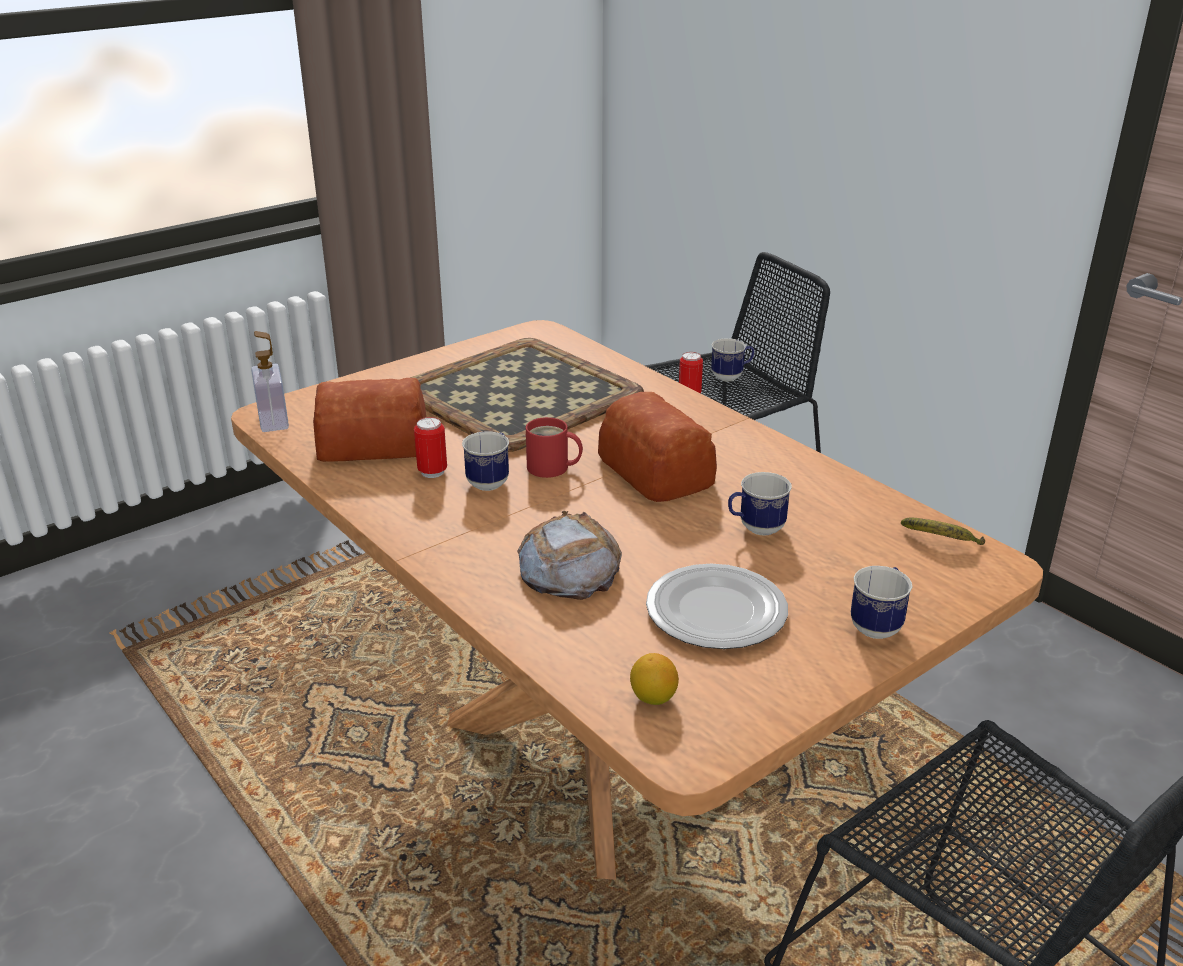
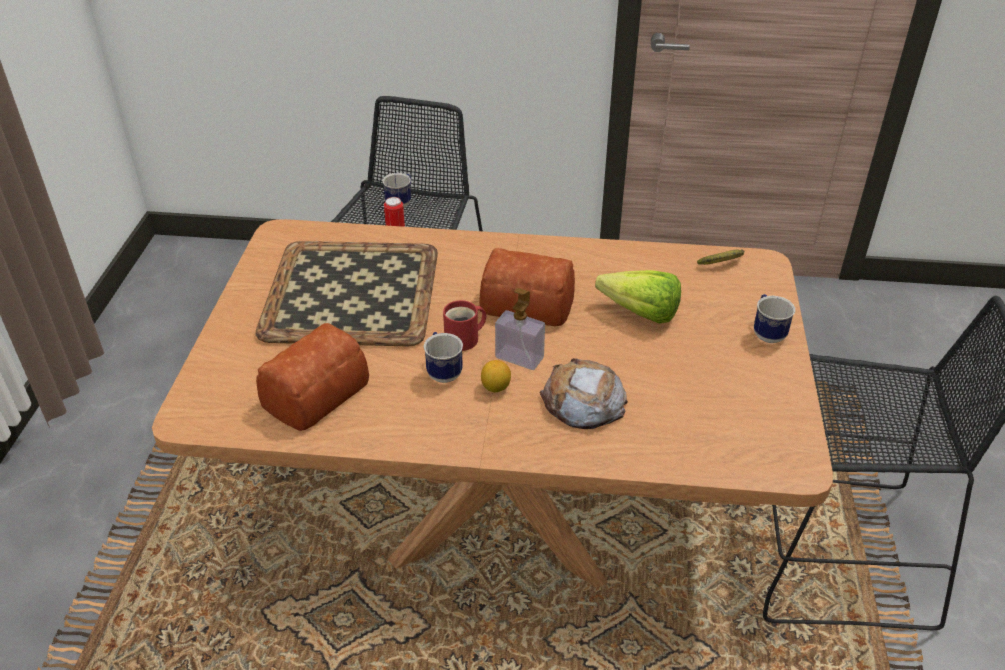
camera: 45 degrees left, 10 degrees up
(273, 420) = (203, 421): soap dispenser -> soap dispenser (519, 357)
(432, 472) = (395, 389): can -> none
(653, 698) = (741, 449): lemon -> lemon (496, 387)
(715, 610) = (690, 376): plate -> none
(755, 529) = (634, 311): mug -> lettuce

